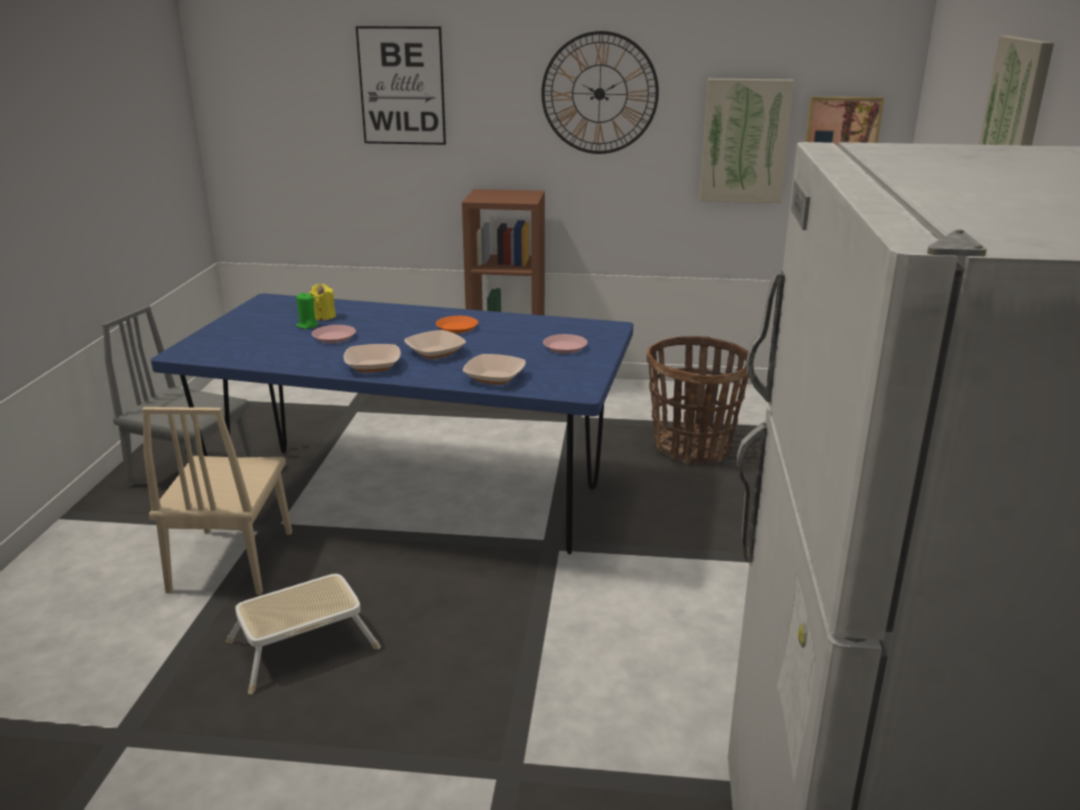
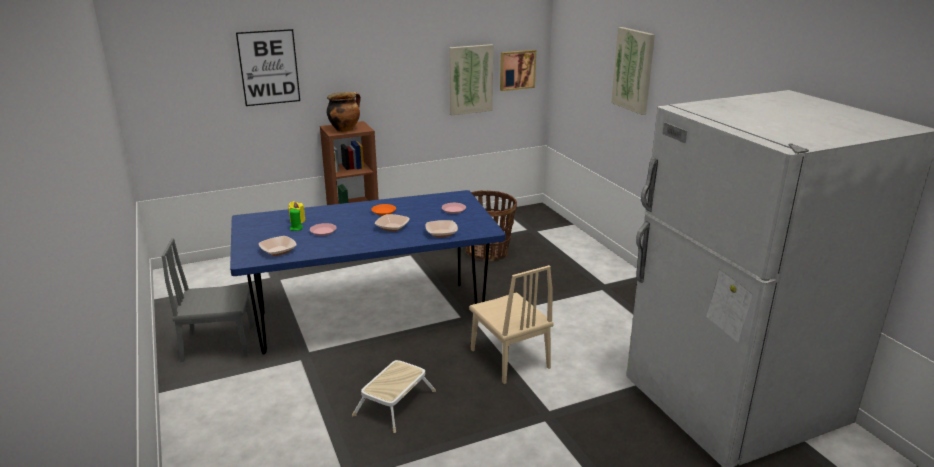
camera: 30 degrees left, 0 degrees up
(232, 560) = (305, 378): beige chair -> beige chair (509, 358)
(373, 366) = (370, 242): bowl -> bowl (278, 251)
(498, 197) = (345, 129): none -> cooking pot
(599, 93) = (391, 61): wall clock -> none

